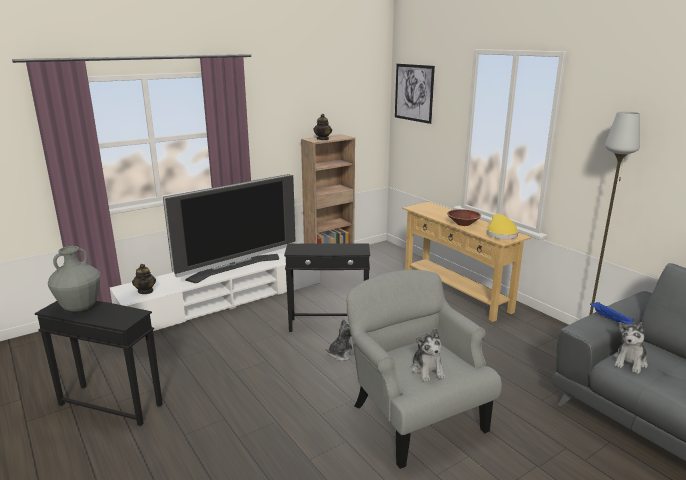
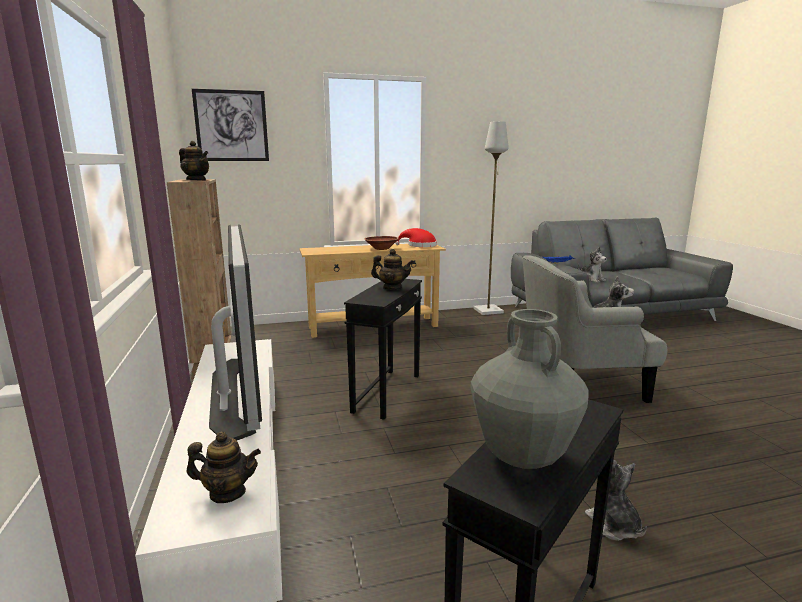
camera: 70 degrees left, 5 degrees down
(334, 249) = (392, 288): none -> teapot
(341, 354) = (458, 396): plush toy -> plush toy (613, 525)
(500, 234) = (419, 246): yellow hat -> red hat

